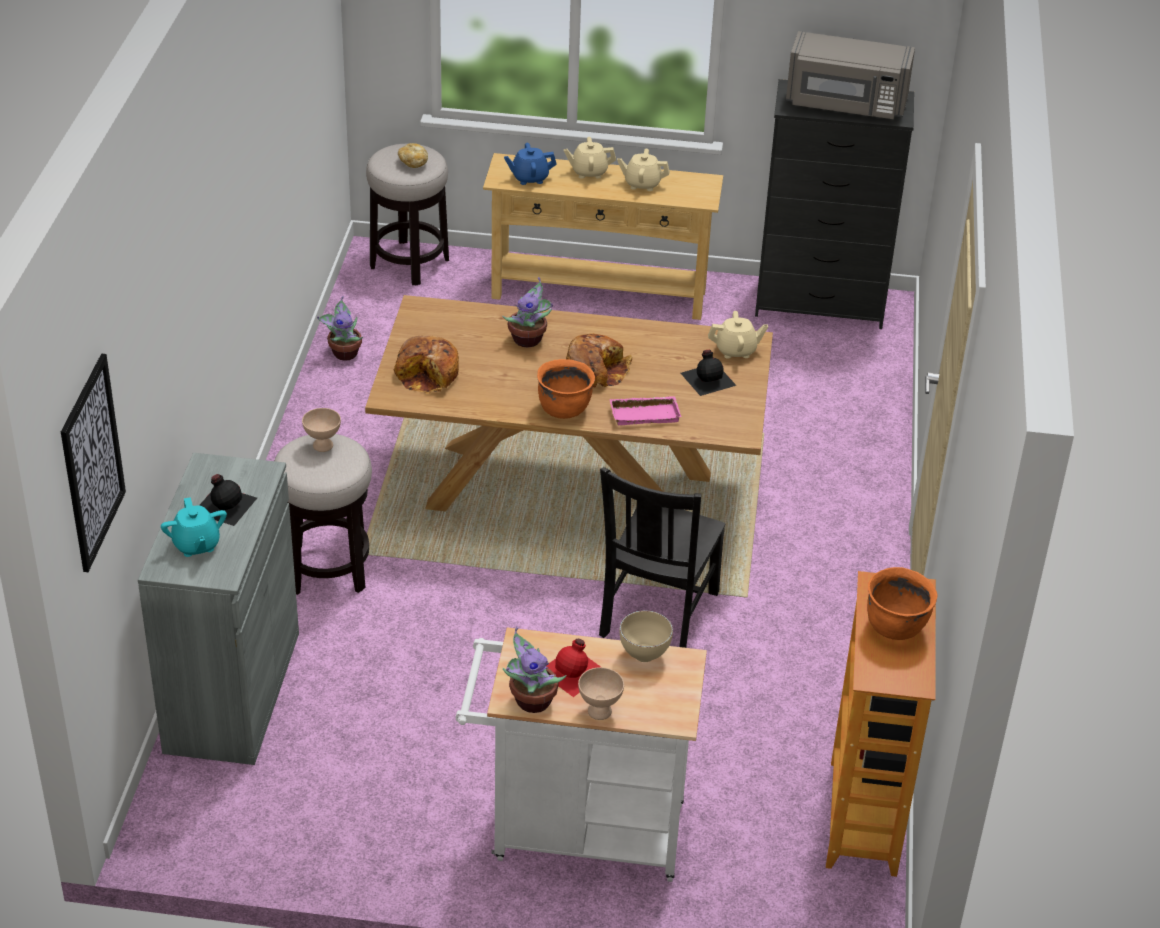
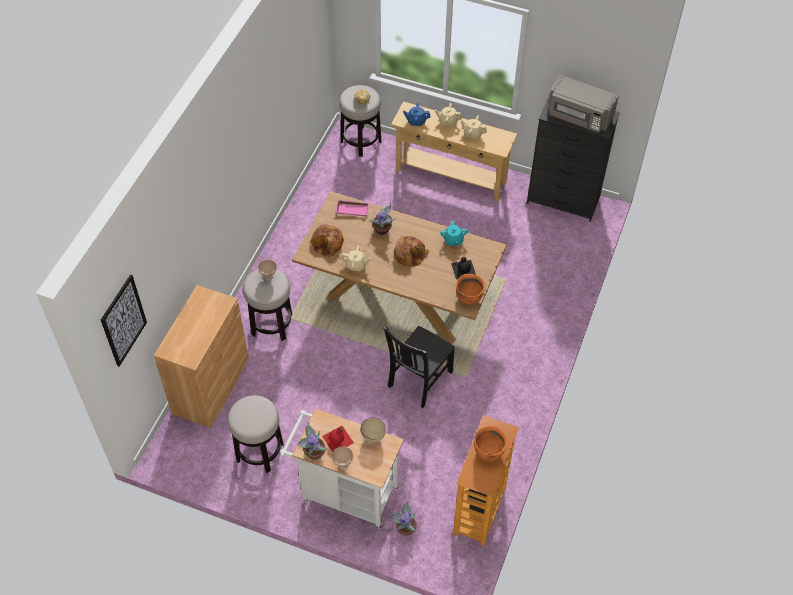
camera: 15 degrees right, 15 degrees up
(196, 545) = (184, 340): turquoise teapot -> turquoise teapot (453, 240)
(224, 504) = (203, 318): black bottle -> none
(232, 692) = (211, 386): grey cabinet -> brown cabinet
(344, 353) = (313, 194): potted plant -> potted plant (405, 528)
(373, 789) = (260, 452): none -> stool
(564, 409) = (386, 276): orange cooking pot -> orange cooking pot (469, 297)
(645, 413) = (425, 286): pink tray -> pink tray (353, 209)
(736, 350) = (483, 253): beige teapot -> beige teapot (356, 265)

